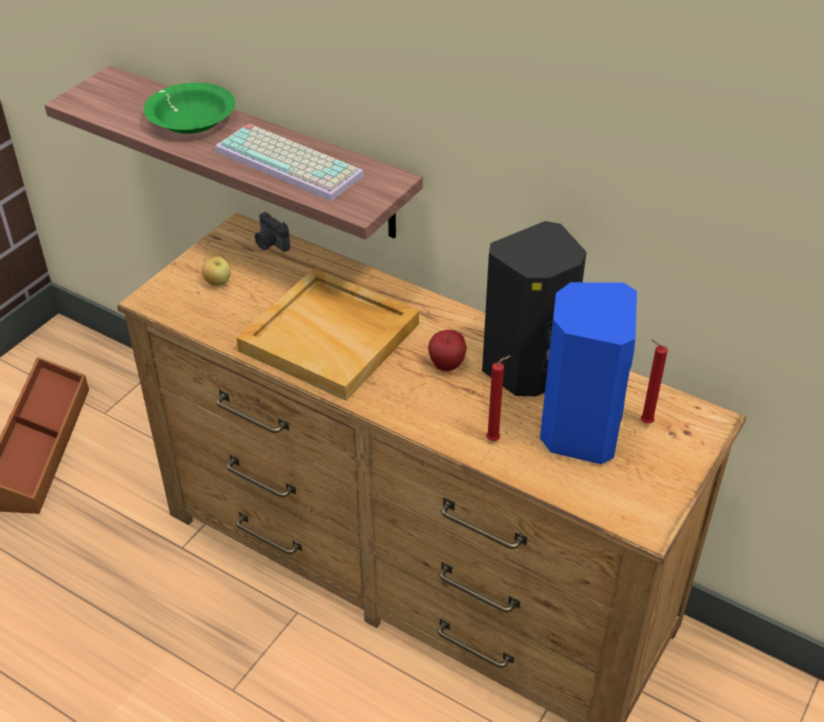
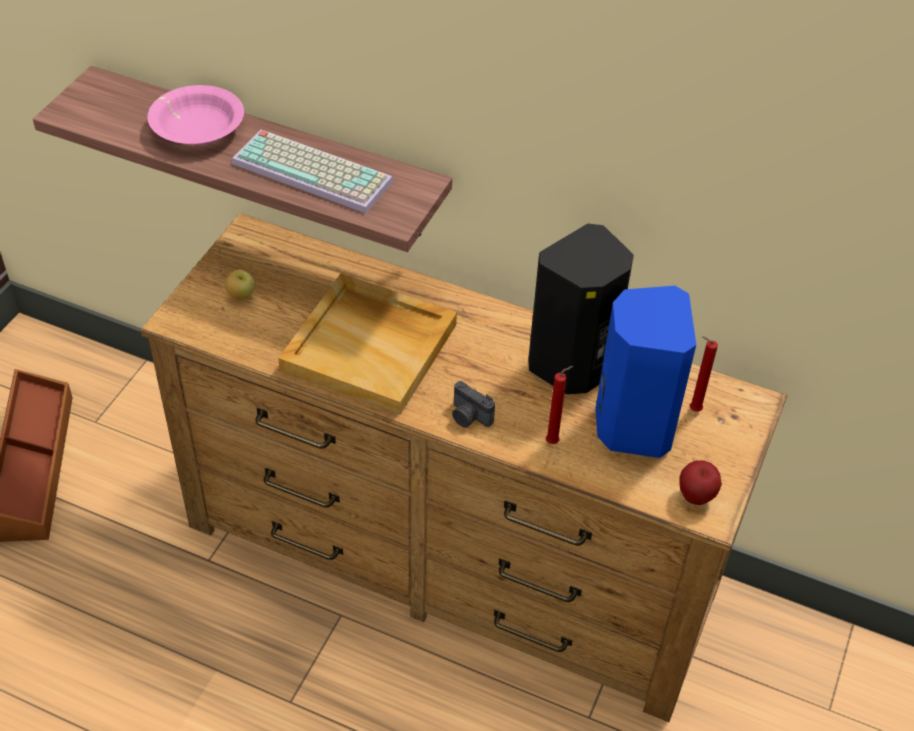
camera: 10 degrees left, 5 degrees up
(192, 120) = (198, 128): green bowl -> pink bowl
(270, 244) = (286, 247): camera -> camera (469, 417)
(446, 366) = (492, 368): apple -> apple (695, 497)

